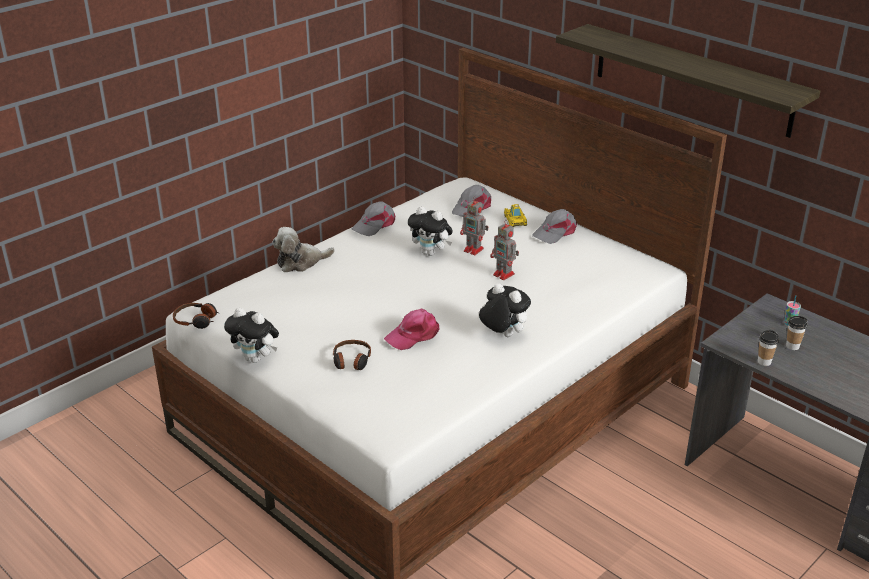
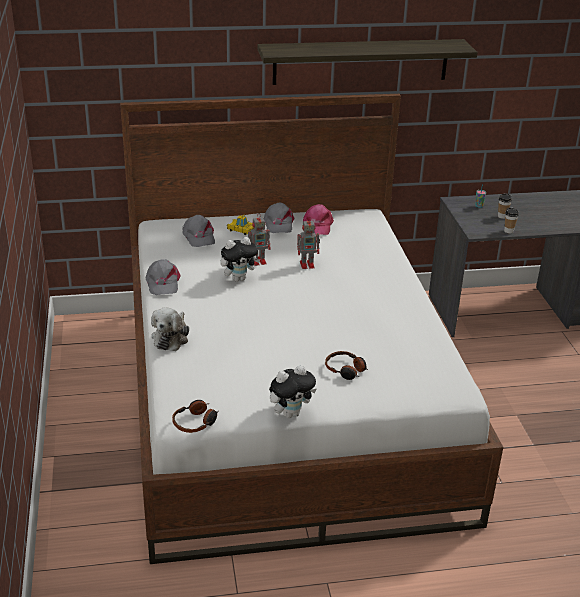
camera: 55 degrees left, 0 degrees up
(414, 335) = (342, 331): pink cap -> pink cap (317, 225)
(502, 335) = (382, 298): plush toy -> none

